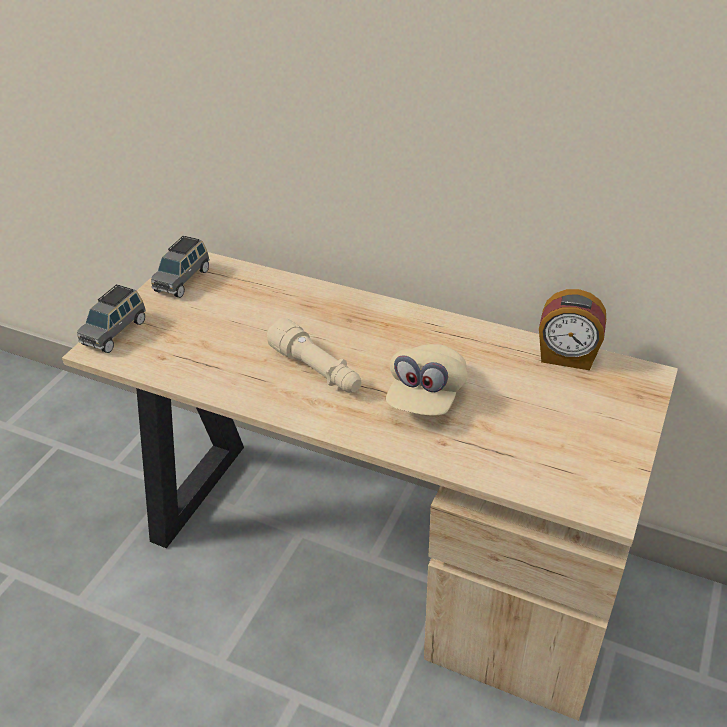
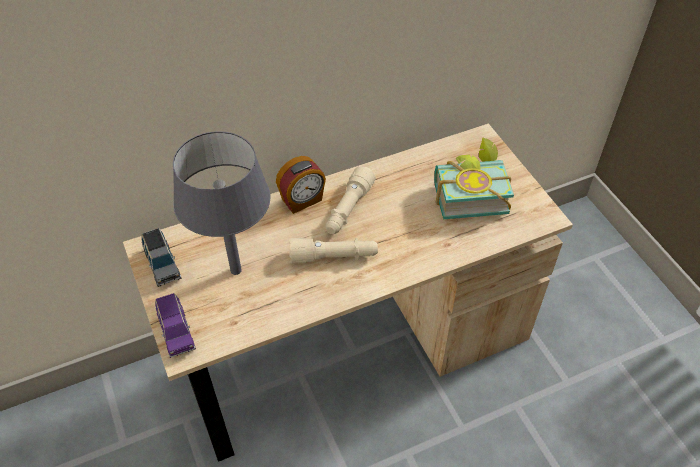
camera: 50 degrees left, 10 degrees up
(115, 332) = (176, 333): grey toy car -> purple toy car
(225, 322) = (236, 270): none -> grey table lamp
(392, 343) = (348, 209): none -> beige flashlight
(426, 396) = (406, 226): beige cap -> none
(542, 415) = (468, 194): none -> book
(566, 357) = (438, 153): alarm clock -> alarm clock (302, 201)

